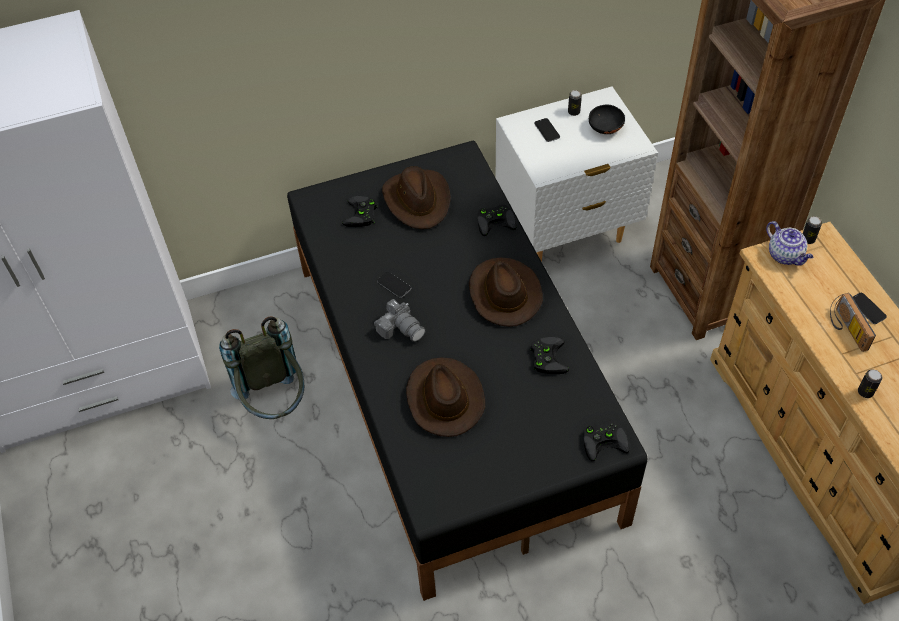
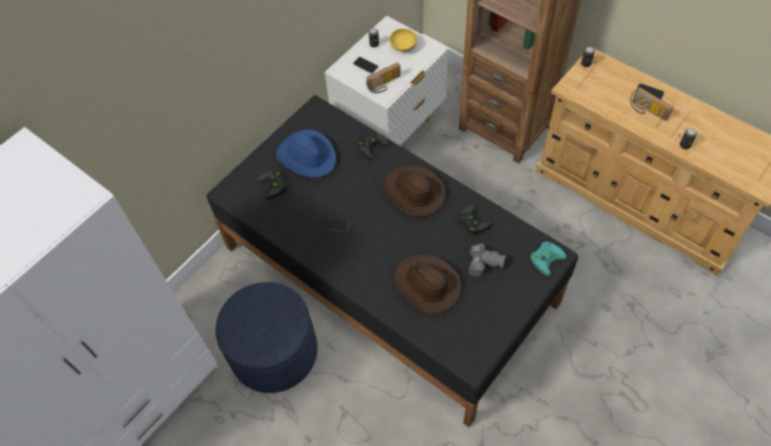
camera: 30 degrees left, 5 degrees up
(275, 404) = (274, 352): grey backpack -> blue ottoman
(401, 328) = (362, 252): camera -> camera (483, 263)
(417, 200) = (307, 156): brown hat -> blue hat
(552, 160) = (384, 85): none -> radio
(604, 129) = (403, 47): black bowl -> yellow bowl
(604, 440) = (546, 257): black game controller -> turquoise game controller
(785, 256) = (580, 81): teapot -> none

